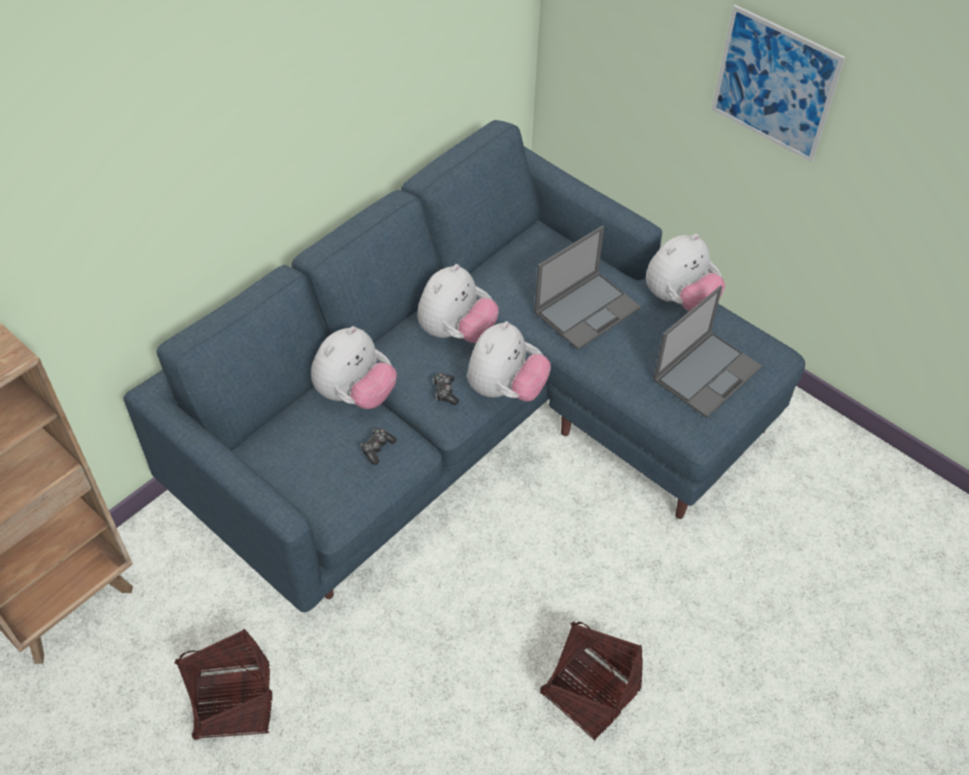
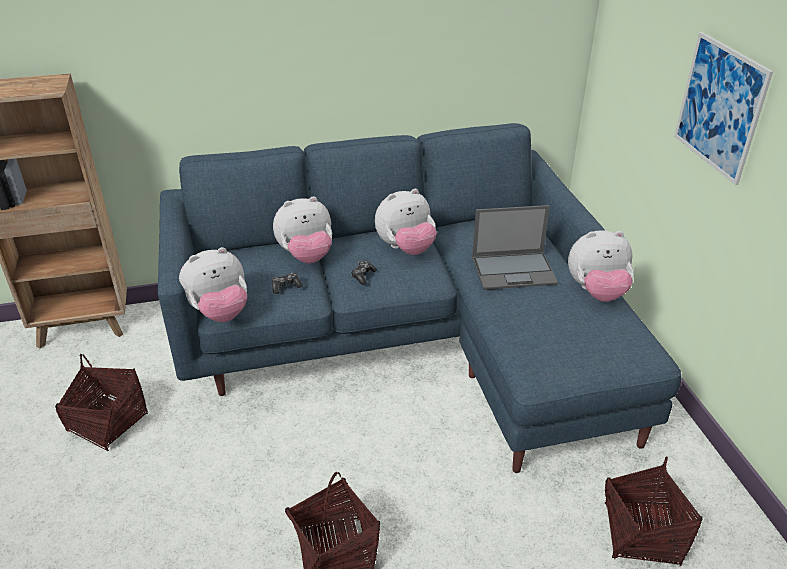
camera: 35 degrees right, 15 degrees down
(505, 389) = (408, 292): plush toy -> plush toy (219, 313)
(707, 372) = (576, 342): laptop -> none
(816, 519) = (641, 534): none -> basket

